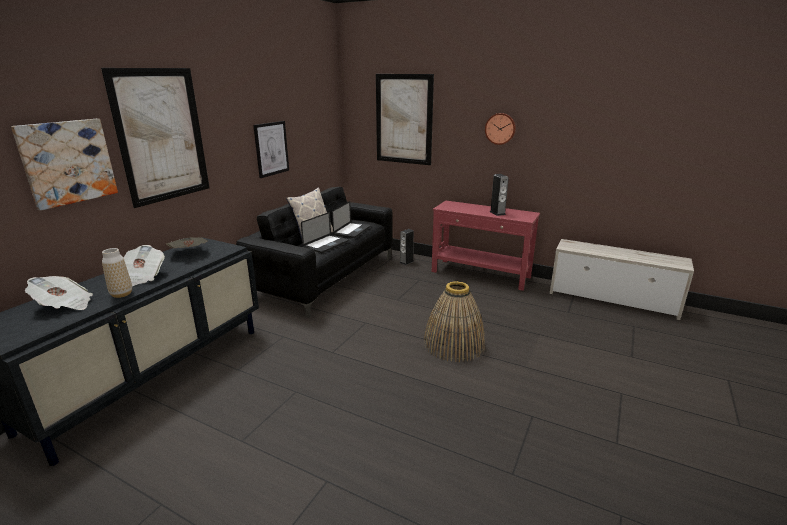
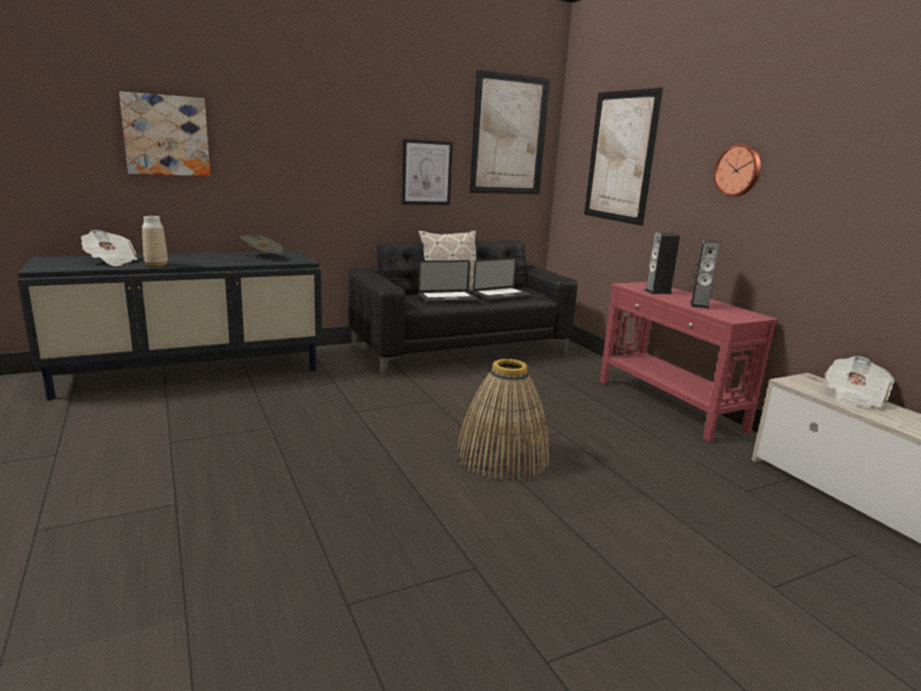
camera: 35 degrees right, 5 degrees down
(142, 277) = (194, 260): newspaper -> newspaper (853, 398)
(162, 136) = (275, 129): picture -> picture (509, 135)
(406, 262) = (582, 363): speaker -> speaker (658, 292)

